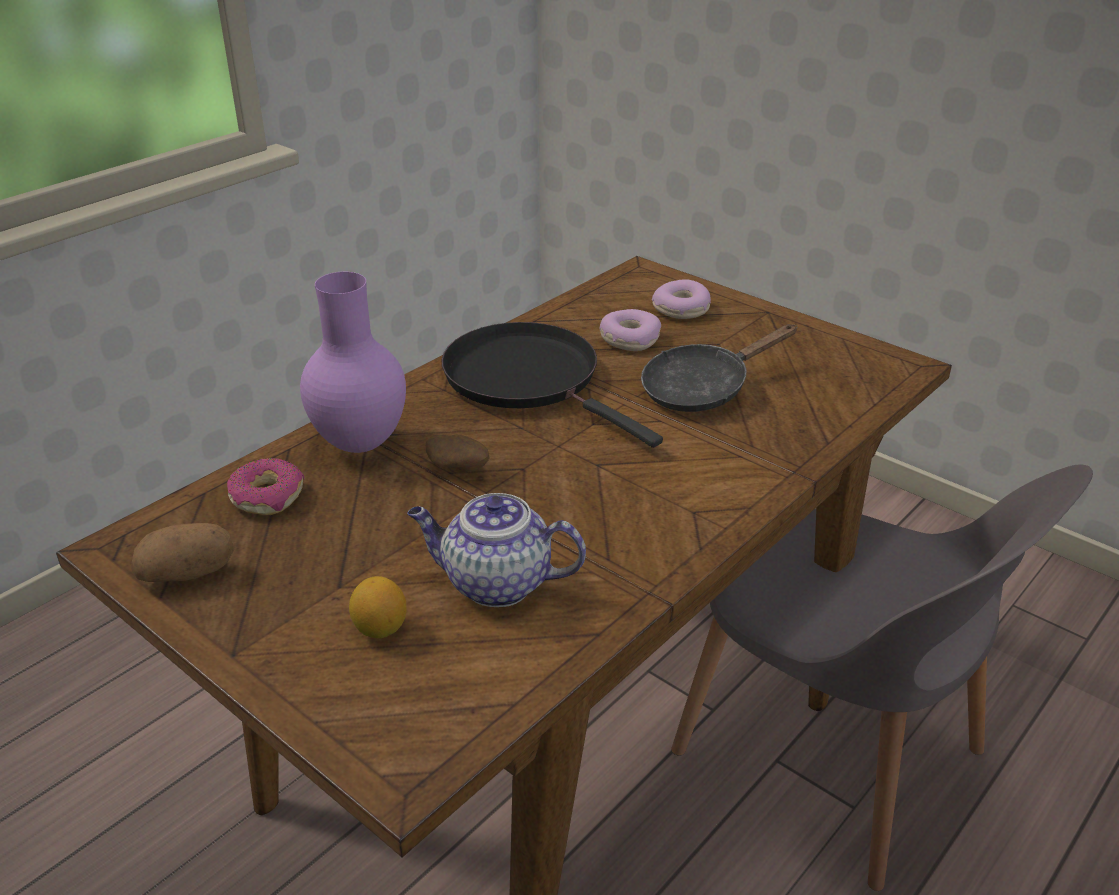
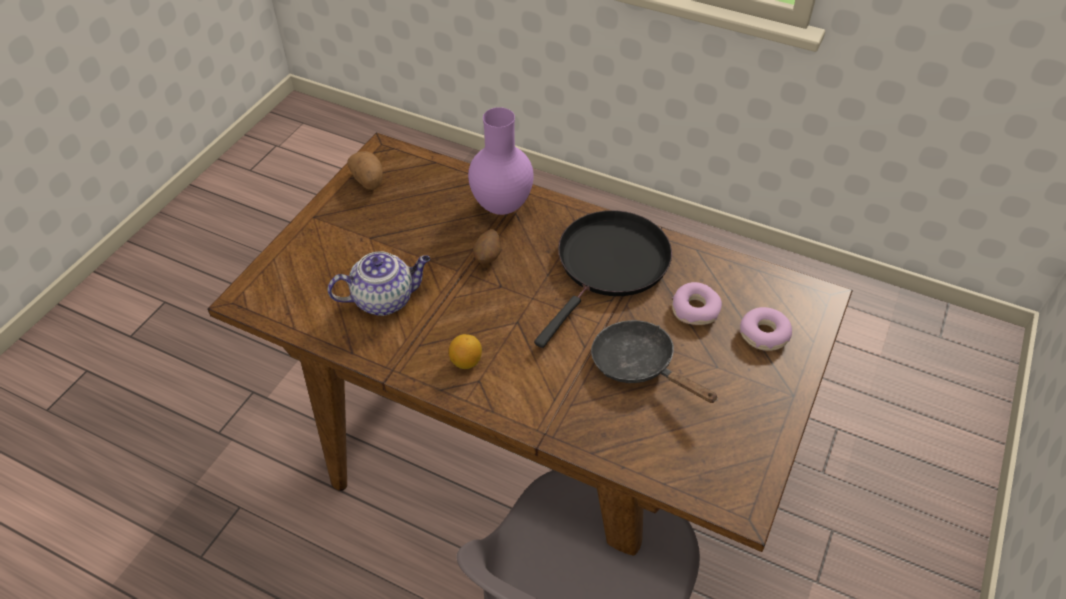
camera: 75 degrees right, 15 degrees up
(268, 496) = (439, 186): donut -> none
(380, 628) = (340, 262): lemon -> lemon (466, 361)
(495, 583) = (385, 299): teapot -> teapot turned 75 degrees clockwise

